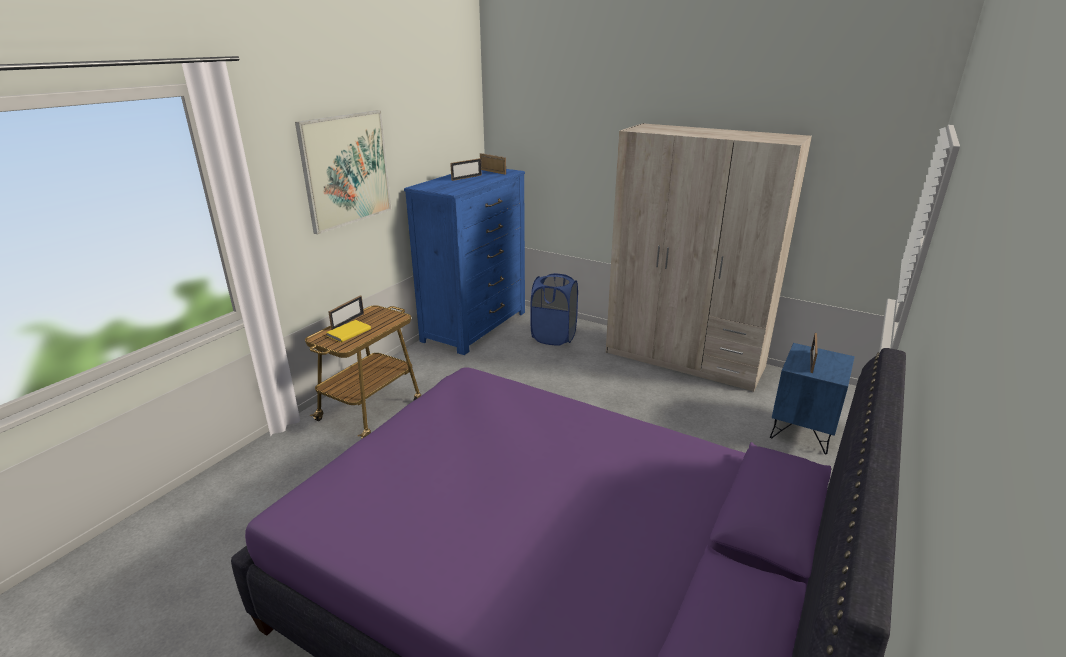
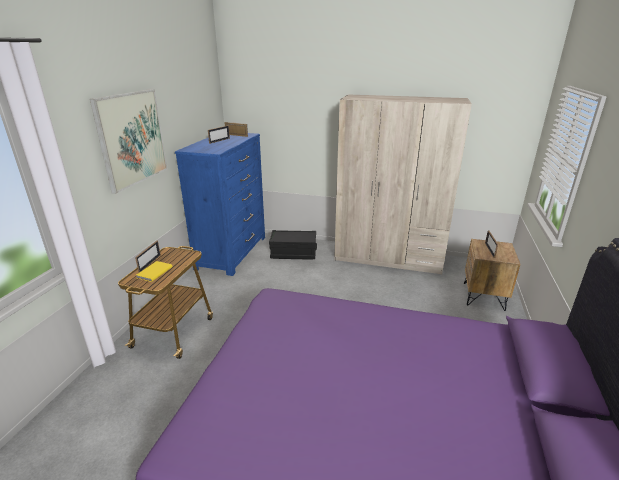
camera: 15 degrees left, 0 degrees up
(554, 337) = (293, 253): blue laundry basket -> black storage box
(803, 430) = (484, 296): blue nightstand -> brown nightstand

